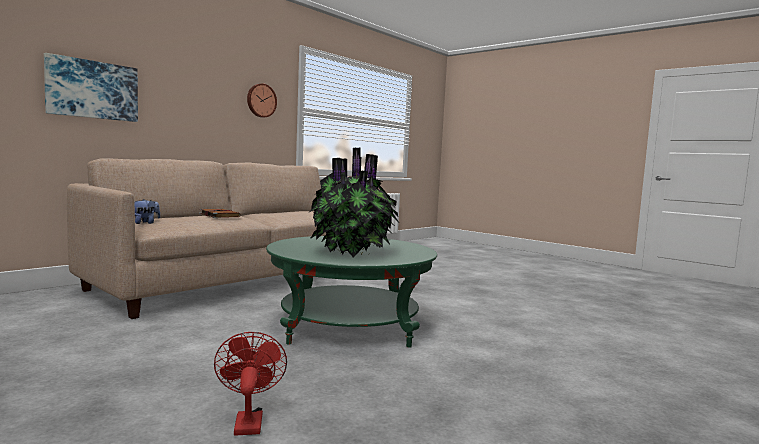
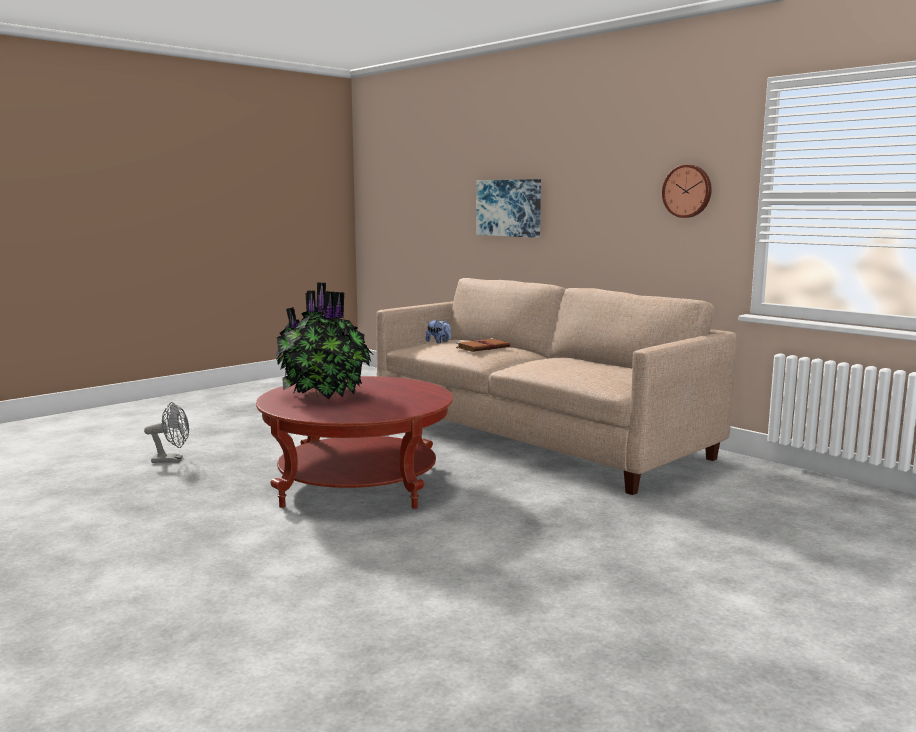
camera: 95 degrees right, 5 degrees up
(248, 421) = (172, 460): red fan -> grey fan
(349, 325) = (358, 484): green coffee table -> red coffee table

